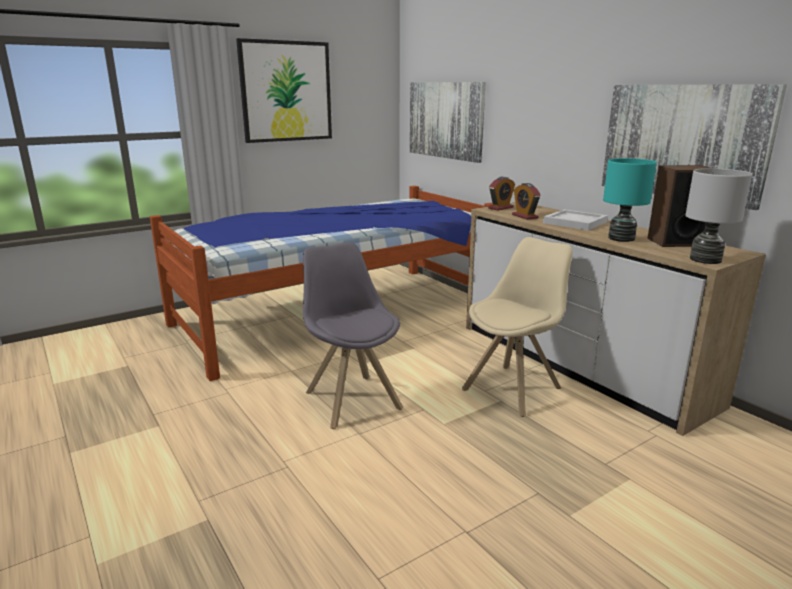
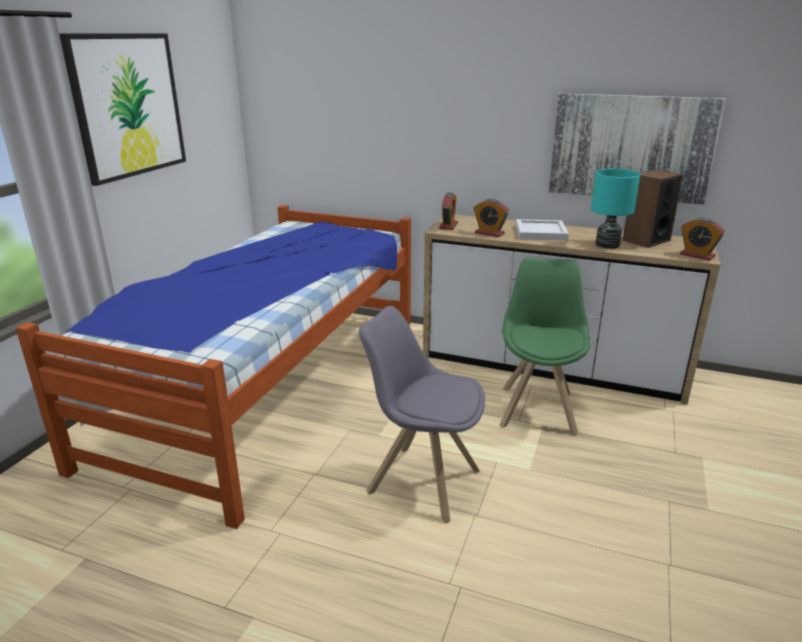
camera: 35 degrees left, 5 degrees up
(445, 120) = (324, 127): picture -> none
(513, 389) = (537, 409): beige chair -> green chair
(705, 260) = (697, 255): grey table lamp -> alarm clock

